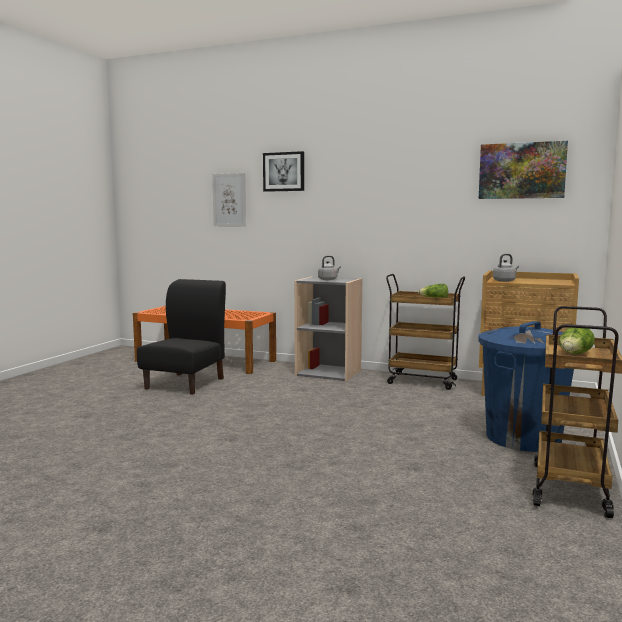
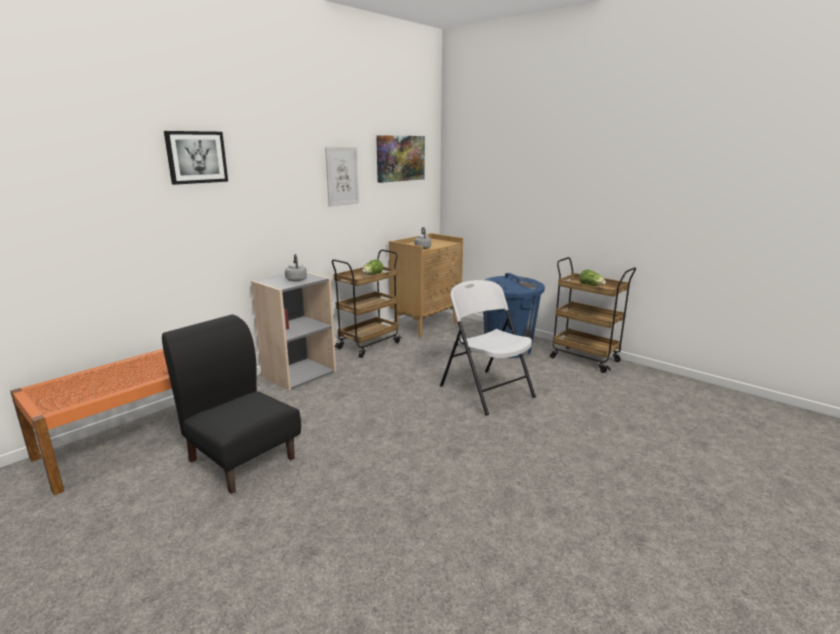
camera: 70 degrees left, 10 degrees up
(229, 200) = (113, 199): picture -> picture (342, 176)
(372, 438) = (486, 391): none -> white chair

